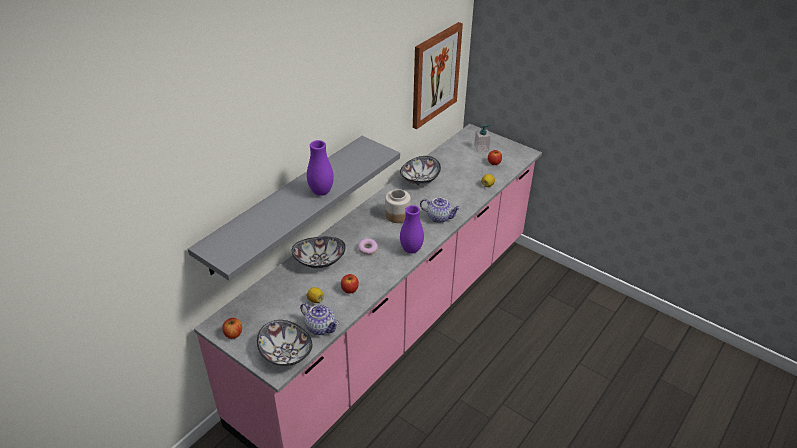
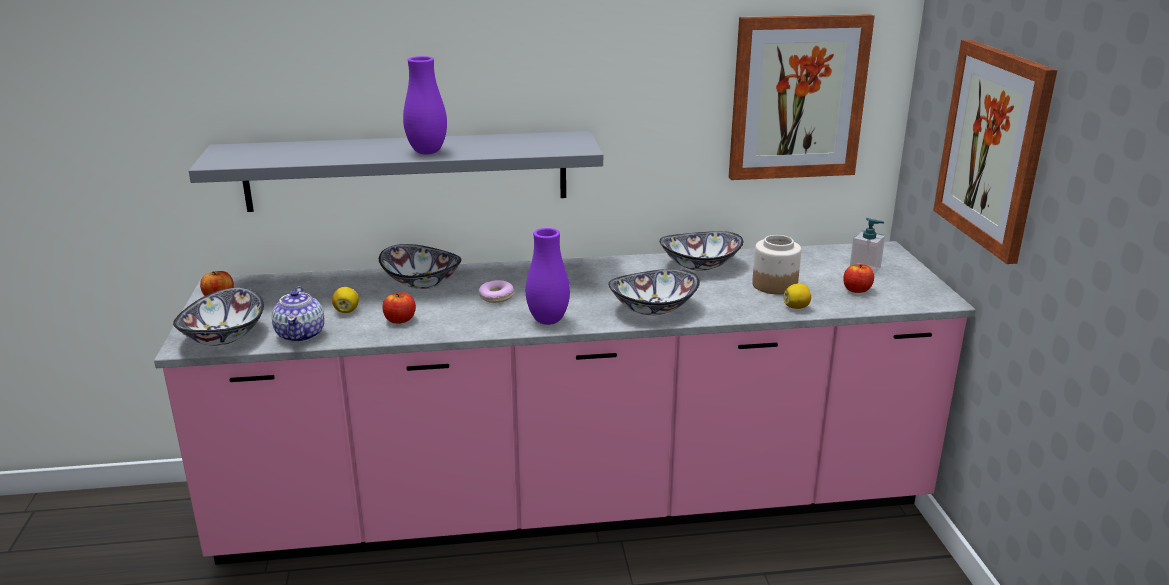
camera: 45 degrees right, 15 degrees down
(397, 215) = (598, 284): jar -> jar (774, 285)
(439, 217) = (652, 308): teapot -> bowl
(547, 83) = (993, 148): none -> picture

